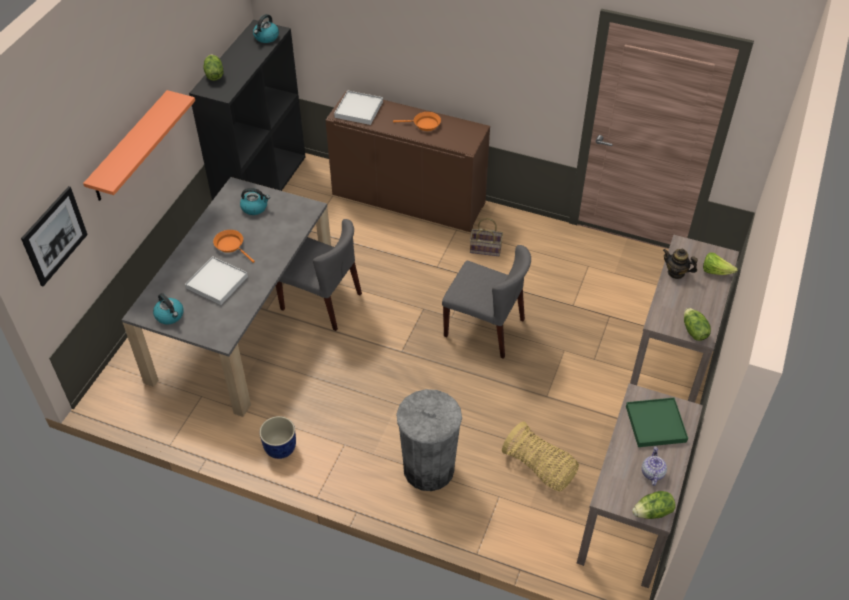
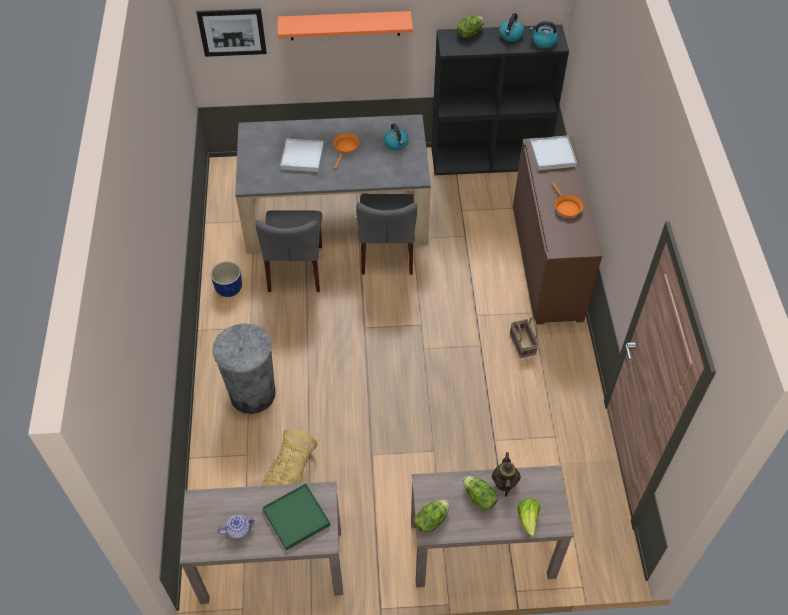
camera: 65 degrees right, 5 degrees up
(170, 315) = (255, 146): kettle -> kettle (510, 35)
(485, 328) = (425, 378): grey chair -> grey chair (296, 269)
(653, 512) = (195, 543): lettuce -> lettuce (479, 498)

